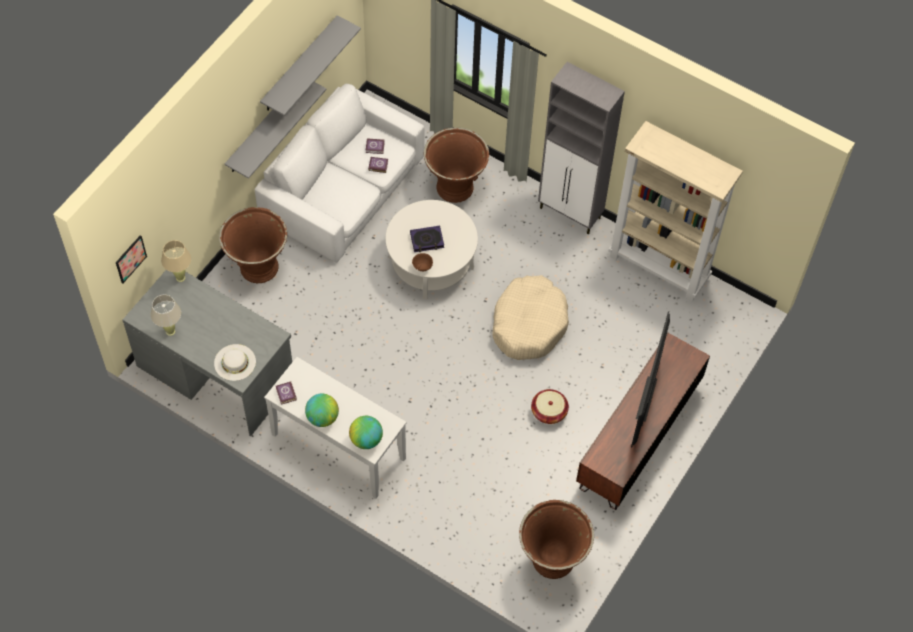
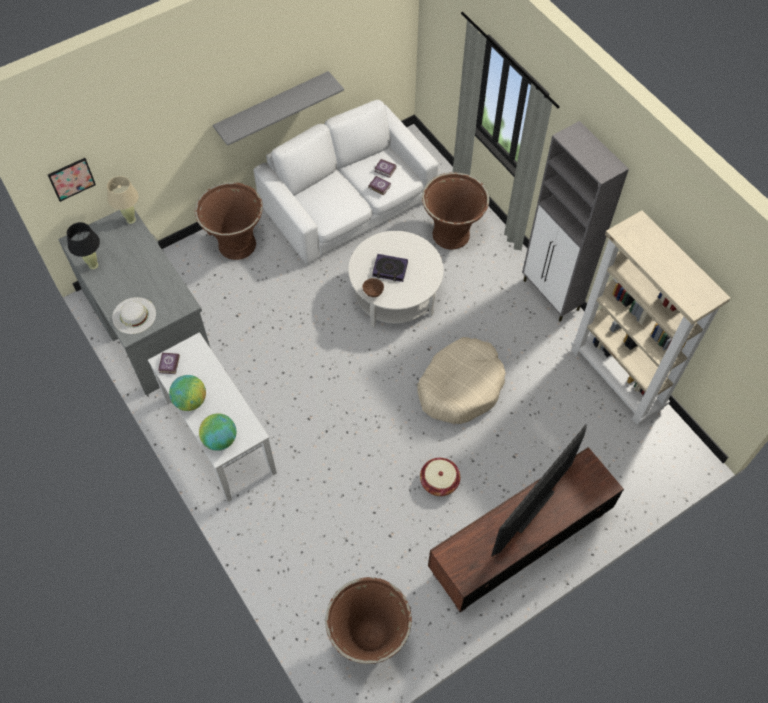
camera: 25 degrees right, 0 degrees up
(170, 331) = (93, 265): beige table lamp -> black table lamp
(299, 65) = (325, 57): grey shelf -> none

